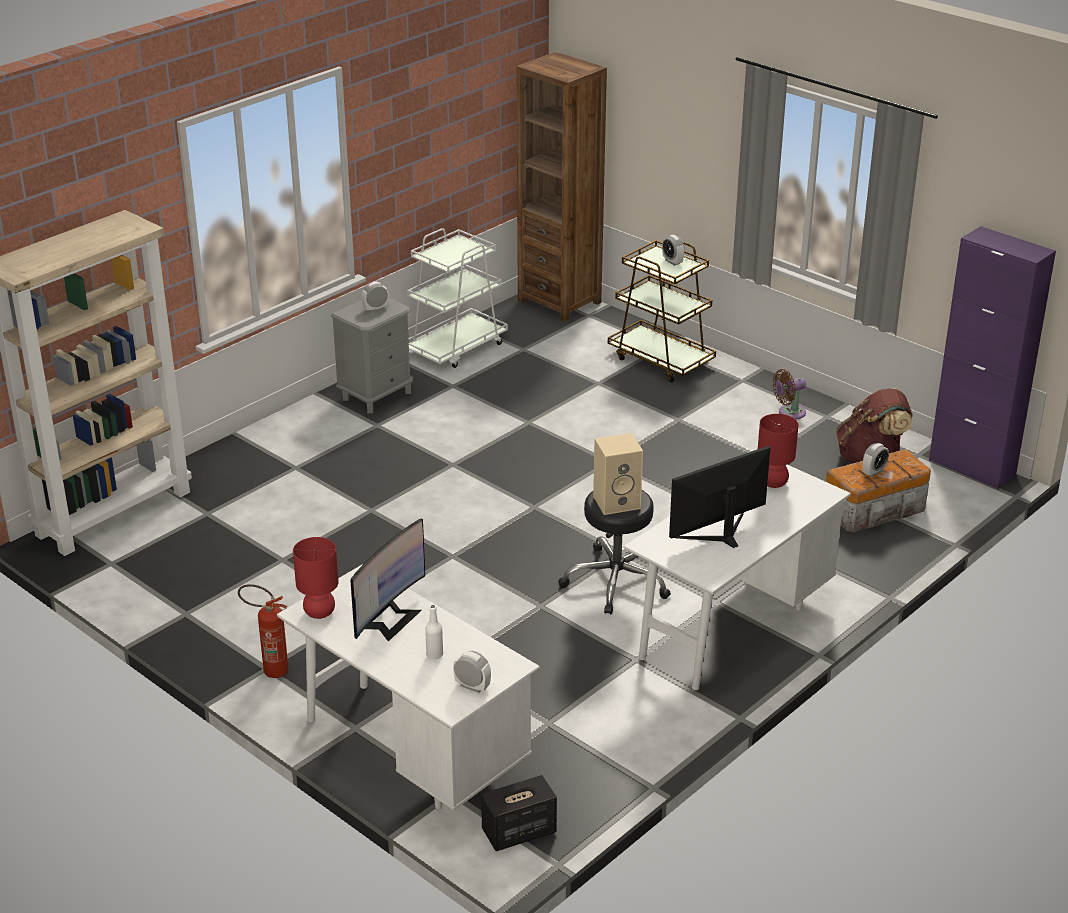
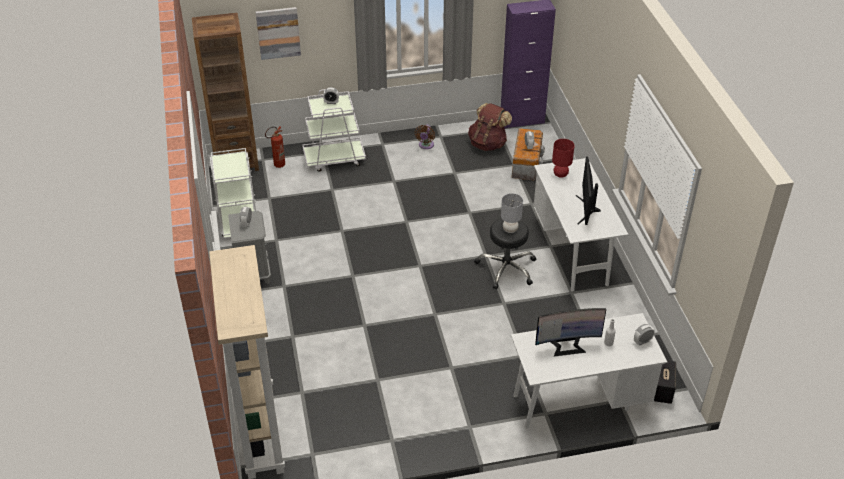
camera: 55 degrees left, 10 degrees up
(269, 670) = (472, 426): fire extinguisher -> fire extinguisher (277, 166)
(320, 613) = (542, 368): red table lamp -> none
(389, 619) = (567, 346): monitor -> monitor turned 105 degrees clockwise
(617, 501) = (510, 229): beige speaker -> grey table lamp
(652, 124) = (278, 33): none -> picture
(661, 360) = (334, 158): brown cart -> white cart

